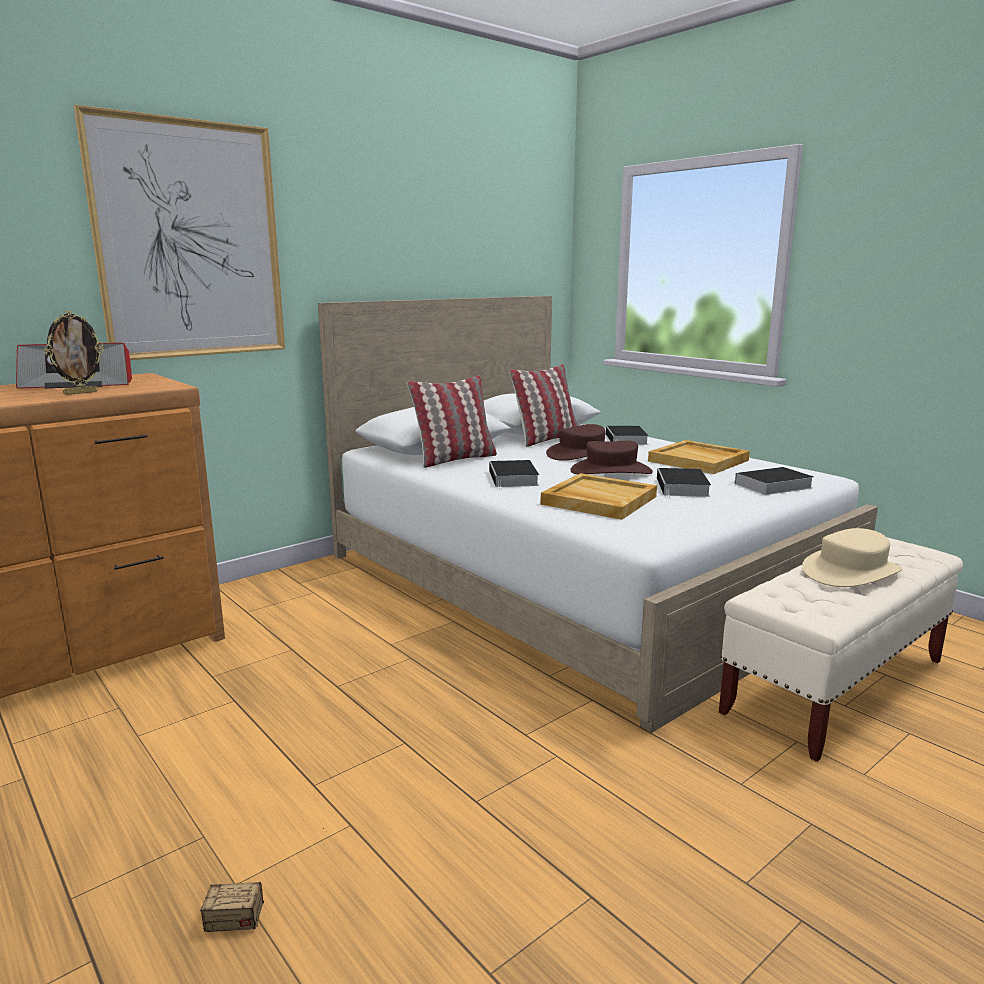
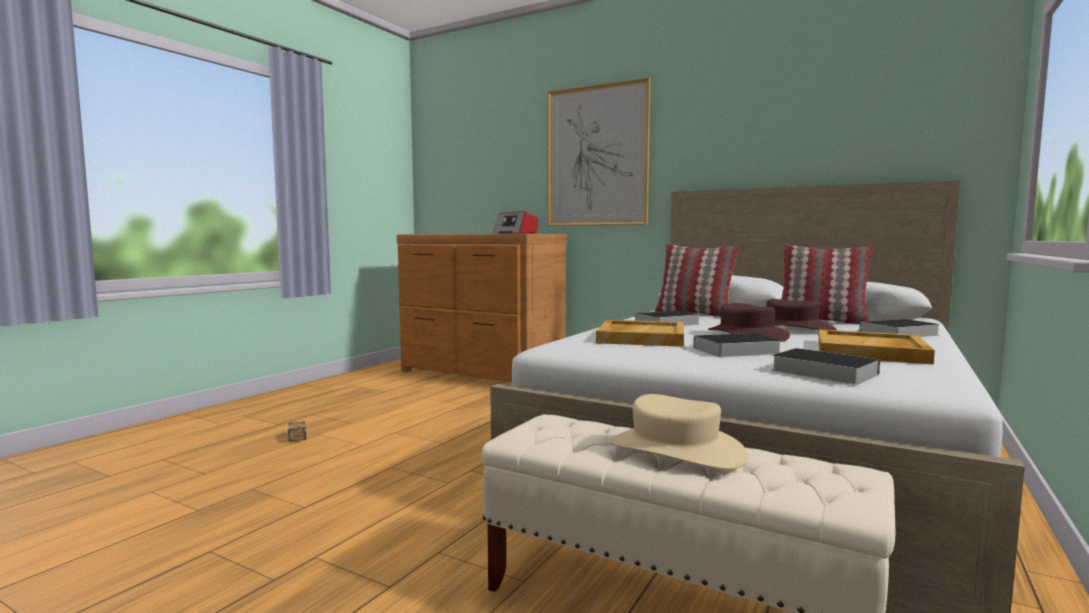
camera: 70 degrees right, 10 degrees down
(81, 393) = (491, 233): picture frame -> none

